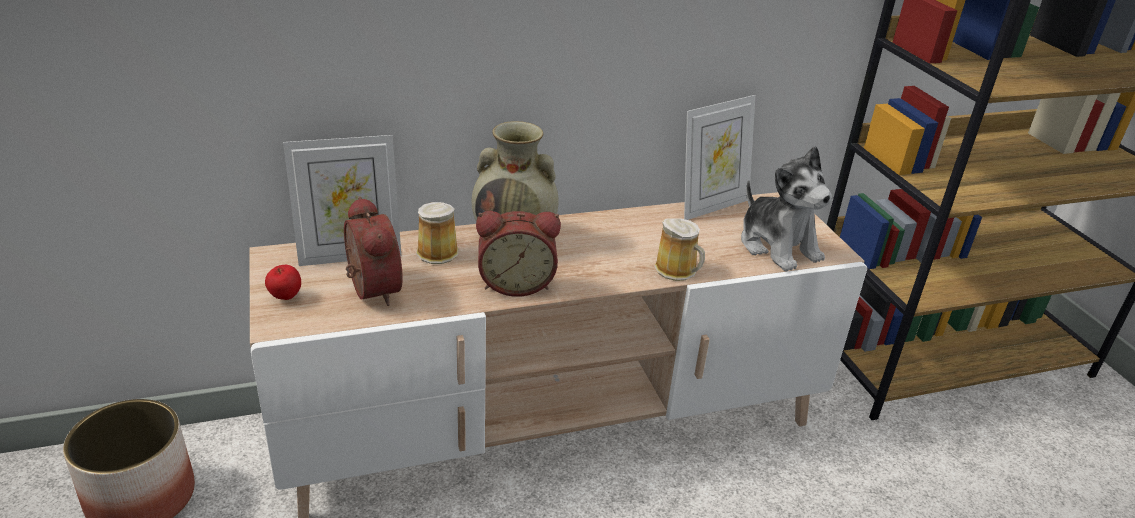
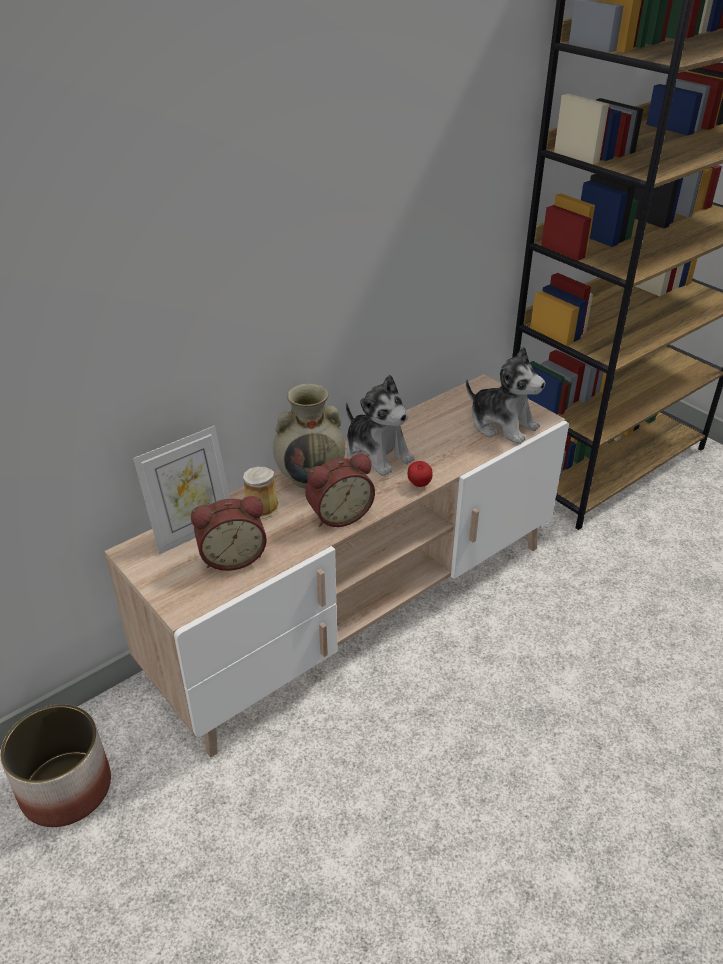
camera: 20 degrees left, 5 degrees up
(285, 297) = (171, 584): apple -> apple (419, 485)
(369, 290) = (232, 556): alarm clock -> alarm clock turned 120 degrees clockwise
(606, 236) = (377, 454): none -> plush toy
(678, 271) = (446, 467): mug -> none
(711, 206) = (436, 404): picture frame -> none

